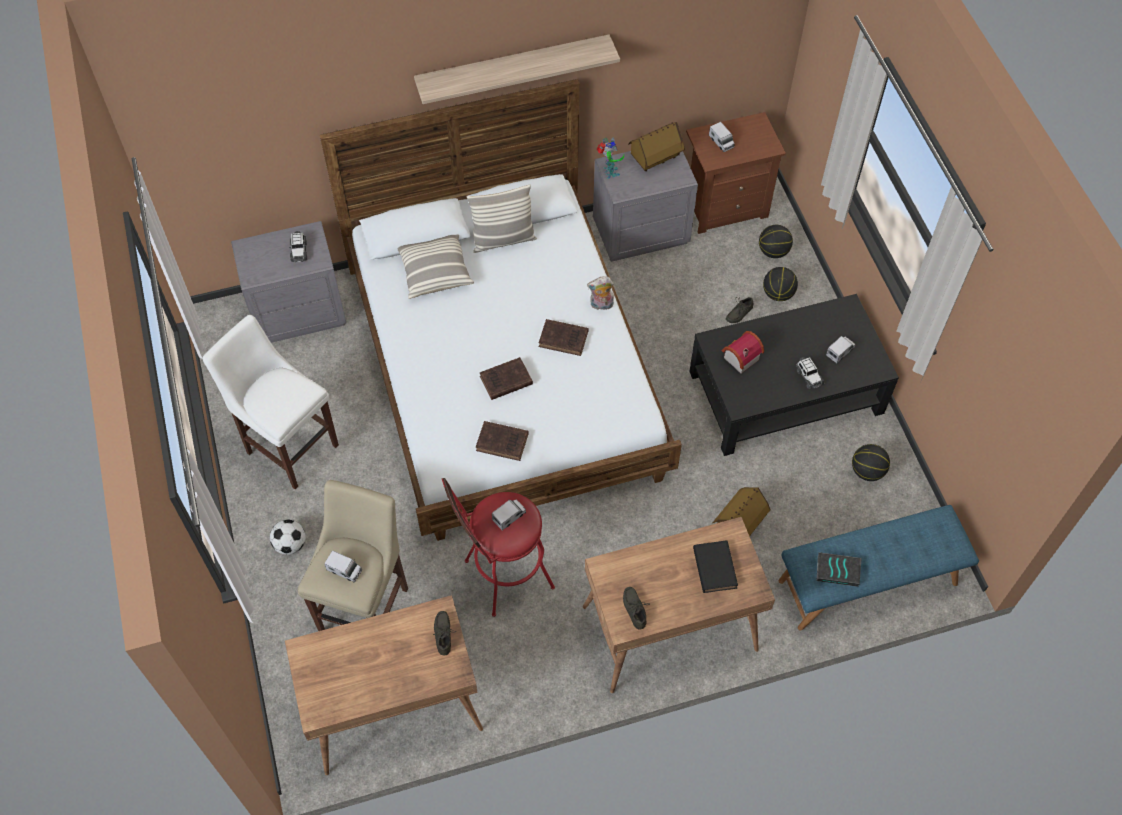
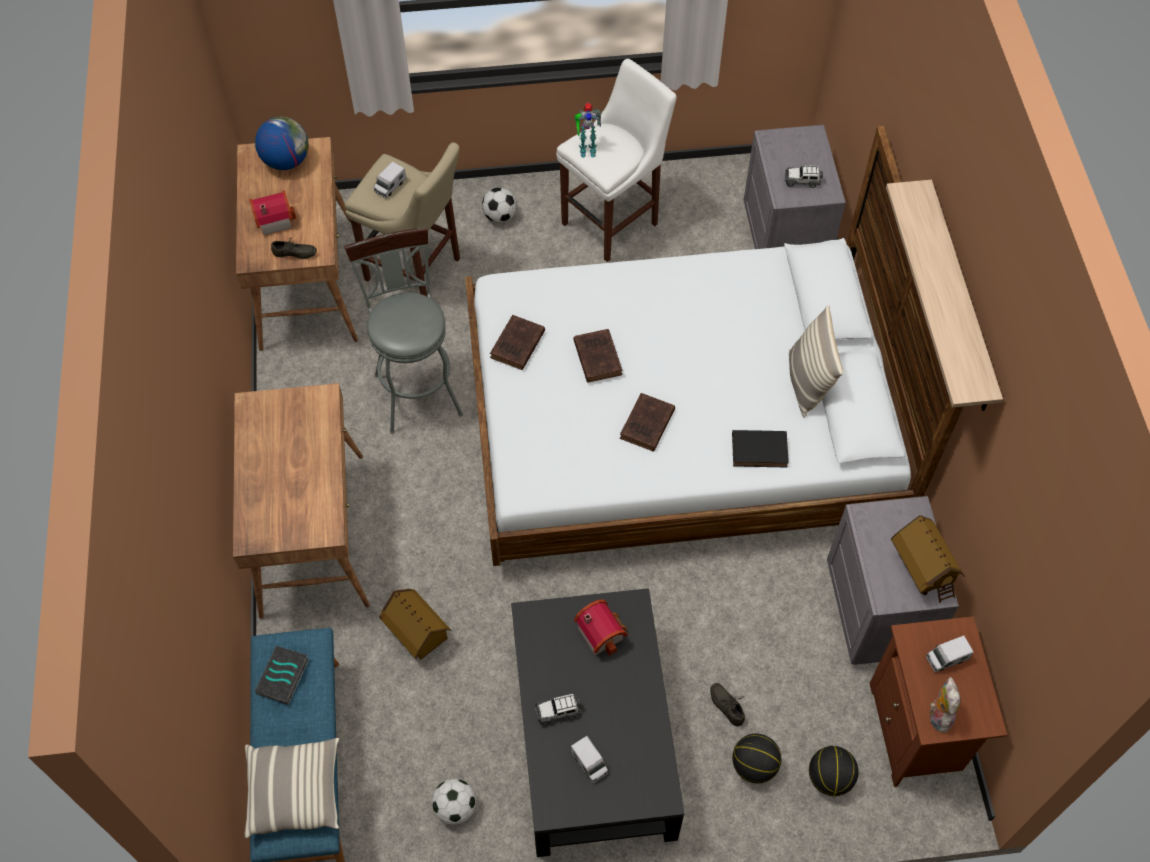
camera: 100 degrees right, 0 degrees up
(322, 675) = (286, 161): none -> globe
(403, 667) = (272, 219): none -> toy house
(435, 272) = (764, 309): pillow -> pillow (295, 791)
(502, 577) = (416, 387): red stool -> grey stool
(509, 516) = (409, 323): toy truck -> none
(601, 305) = (691, 472): plush toy -> plush toy (938, 715)
(609, 173) = (900, 509): toy robot -> toy robot (586, 148)
(636, 609) = (266, 419): grey shoe -> none
(714, 566) = (291, 503): black book -> black book (761, 450)
(867, 471) = (455, 808): basketball -> football

